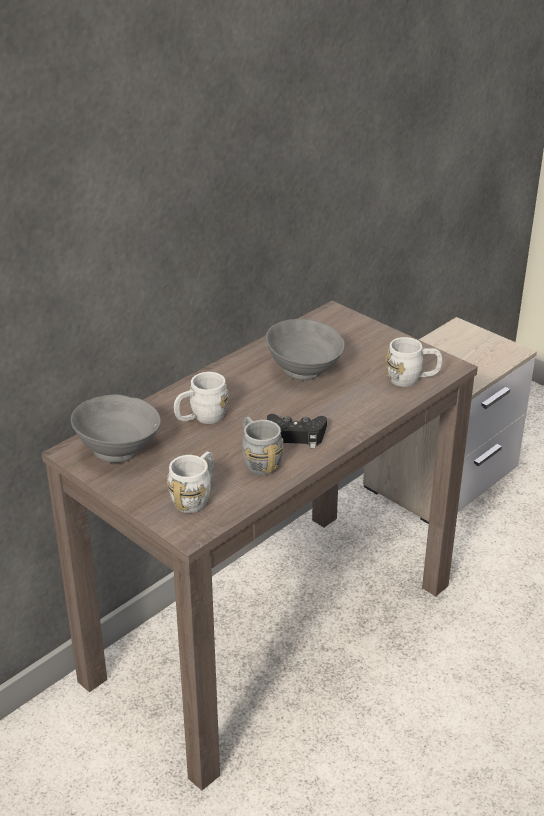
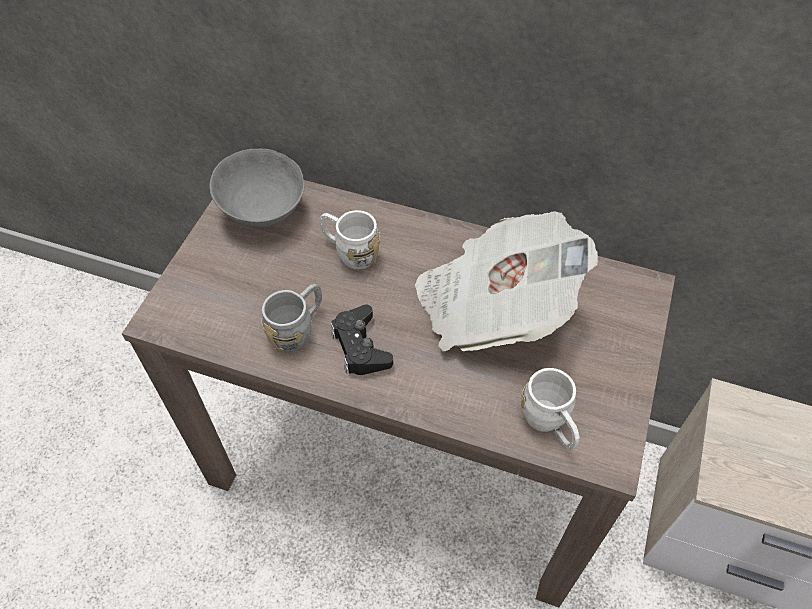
camera: 65 degrees right, 20 degrees up
(195, 497) = (213, 302): white mug -> none
(304, 372) = (493, 306): grey bowl -> newspaper

